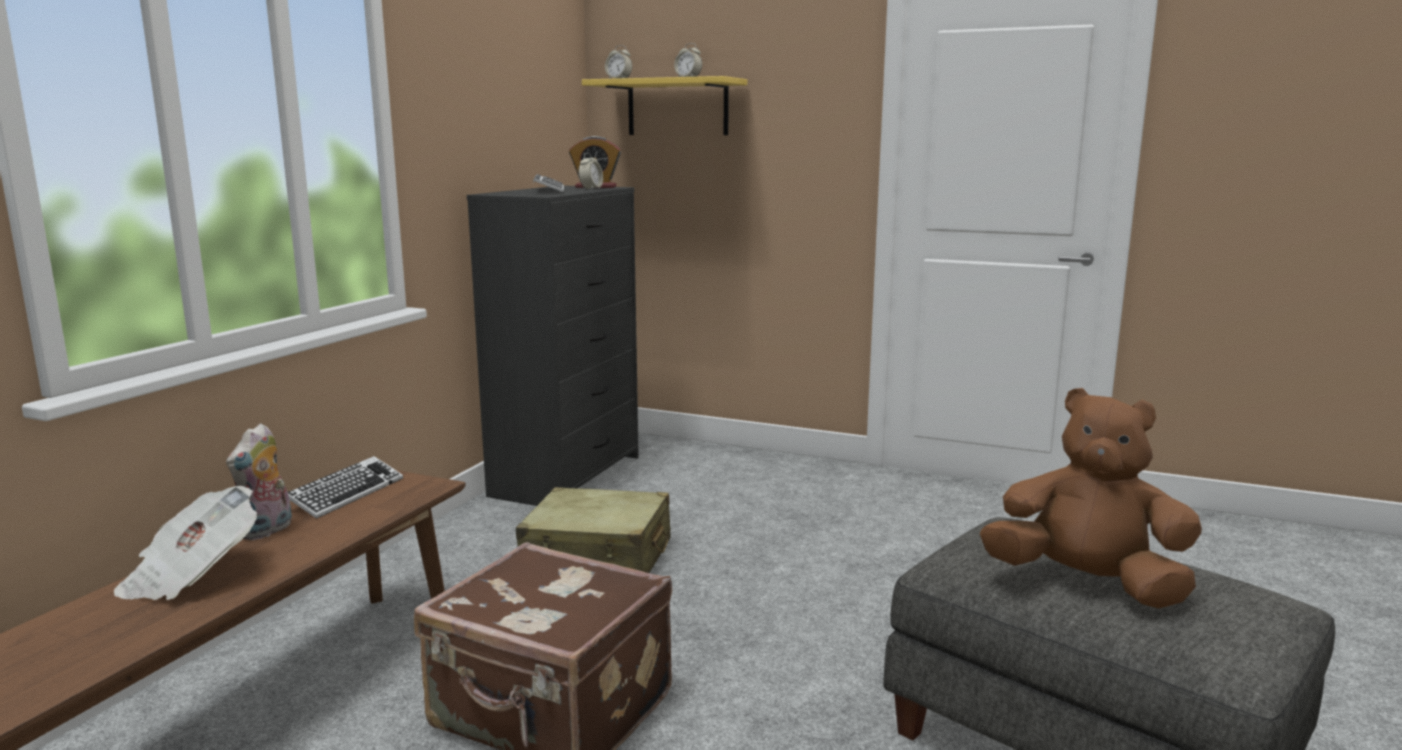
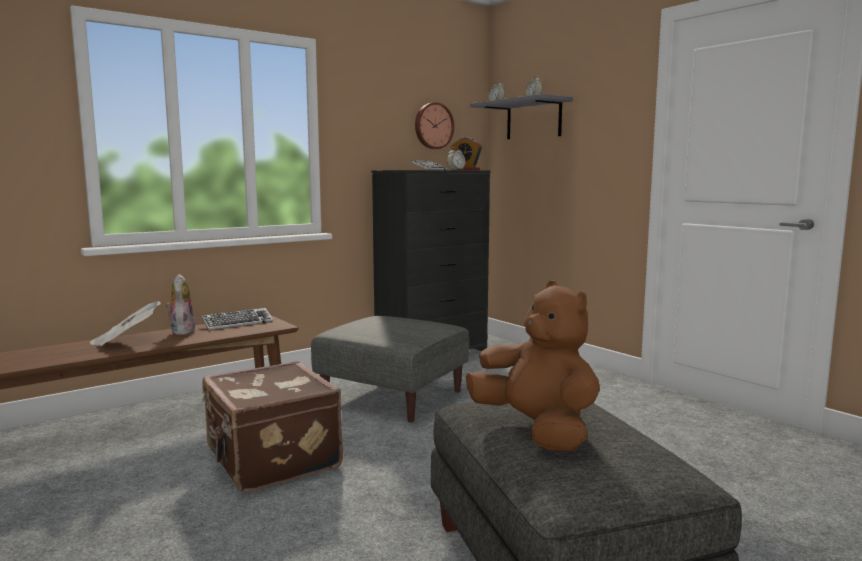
camera: 30 degrees right, 5 degrees down
(267, 531) = (181, 331): plush toy -> plush toy turned 120 degrees clockwise
(530, 115) = (433, 126): none -> wall clock
(598, 558) = (393, 396): beige suitcase -> grey ottoman
(677, 108) = (533, 119): yellow shelf -> grey shelf

